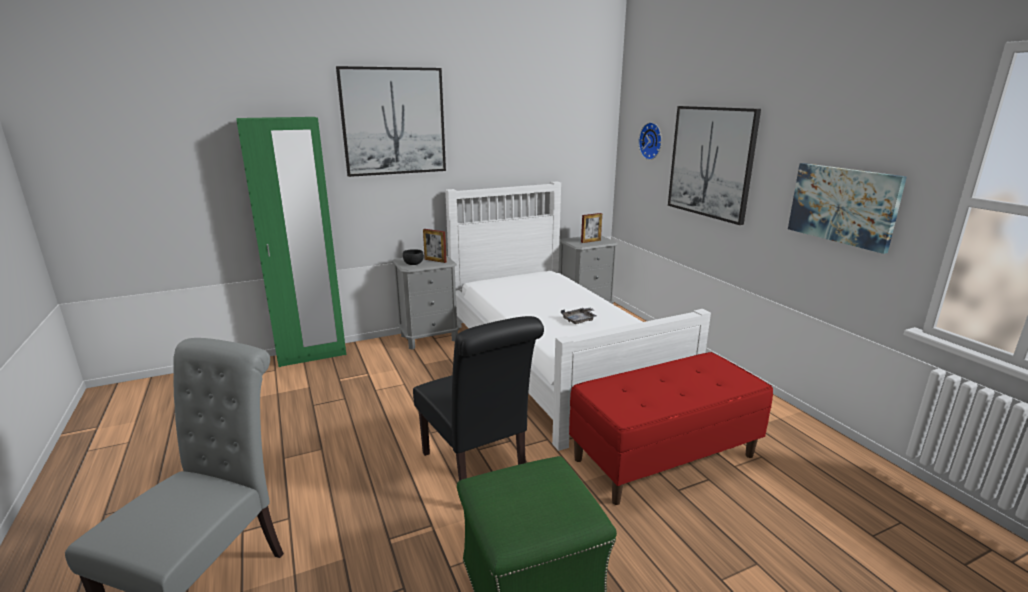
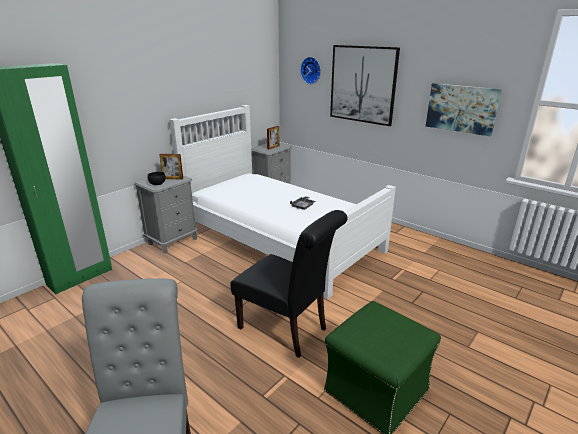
camera: 25 degrees left, 5 degrees up
(393, 121) = (123, 64): picture -> none
(664, 457) = (390, 285): red bench -> none

